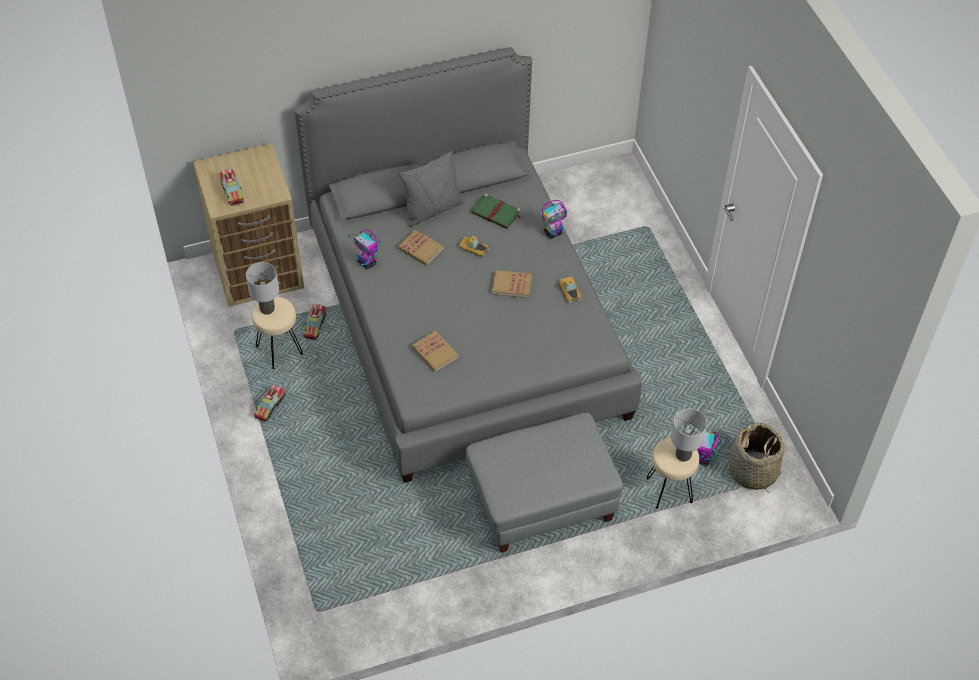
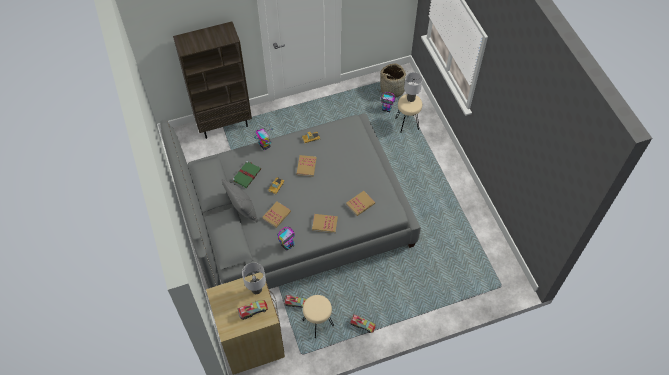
camera: 90 degrees left, 5 degrees up
(267, 310) = (316, 311): white table lamp -> white table lamp (257, 290)
(401, 307) = (324, 224): none -> book
(541, 501) = (419, 180): grey ottoman -> none
(650, 228) = (224, 124): none -> brown bookcase

